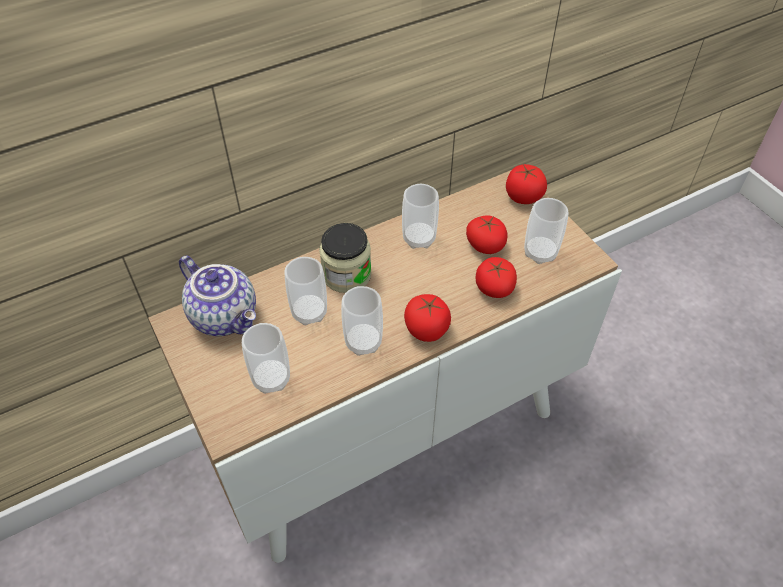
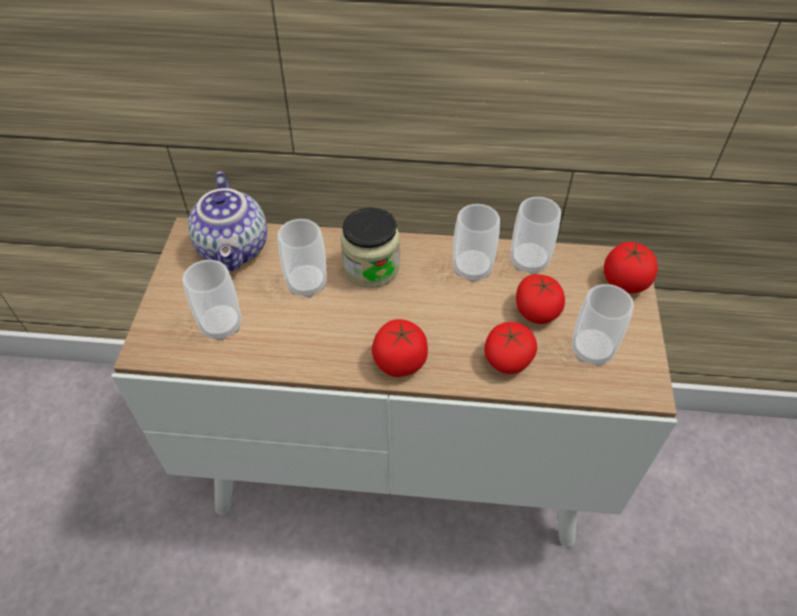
camera: 35 degrees right, 0 degrees up
(363, 342) = (329, 339): cup -> cup (529, 262)

